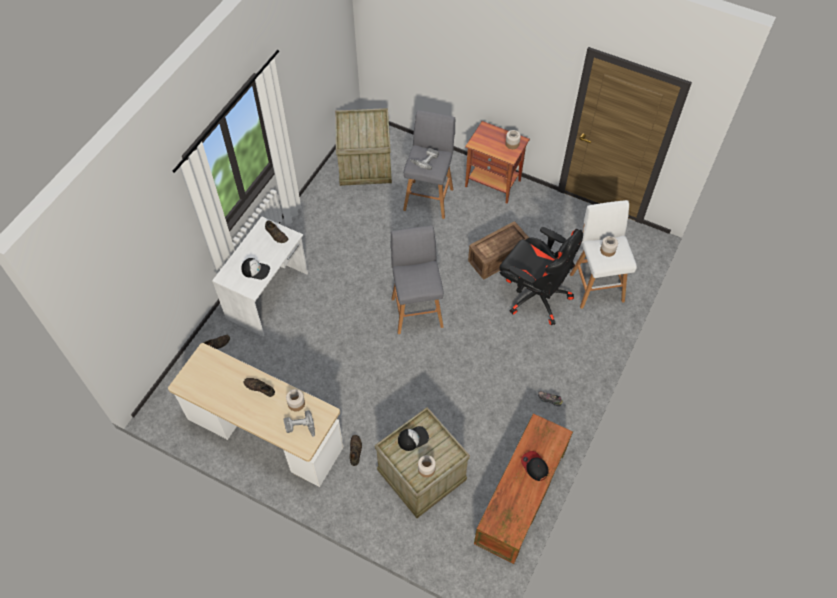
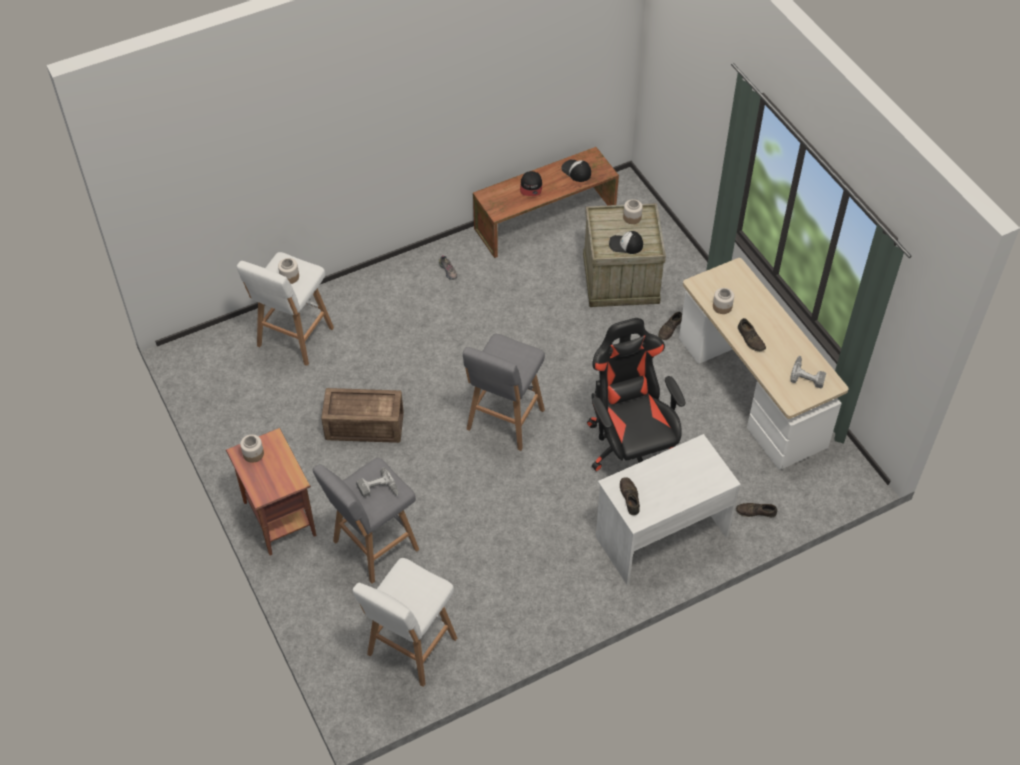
camera: 145 degrees left, 5 degrees down
(256, 270) = (681, 467): cap -> cap (576, 171)
(300, 428) = (731, 285): power drill -> power drill (808, 374)
(365, 163) = (410, 649): crate -> white stool
(532, 294) = (366, 368): black office chair -> black office chair (630, 452)

